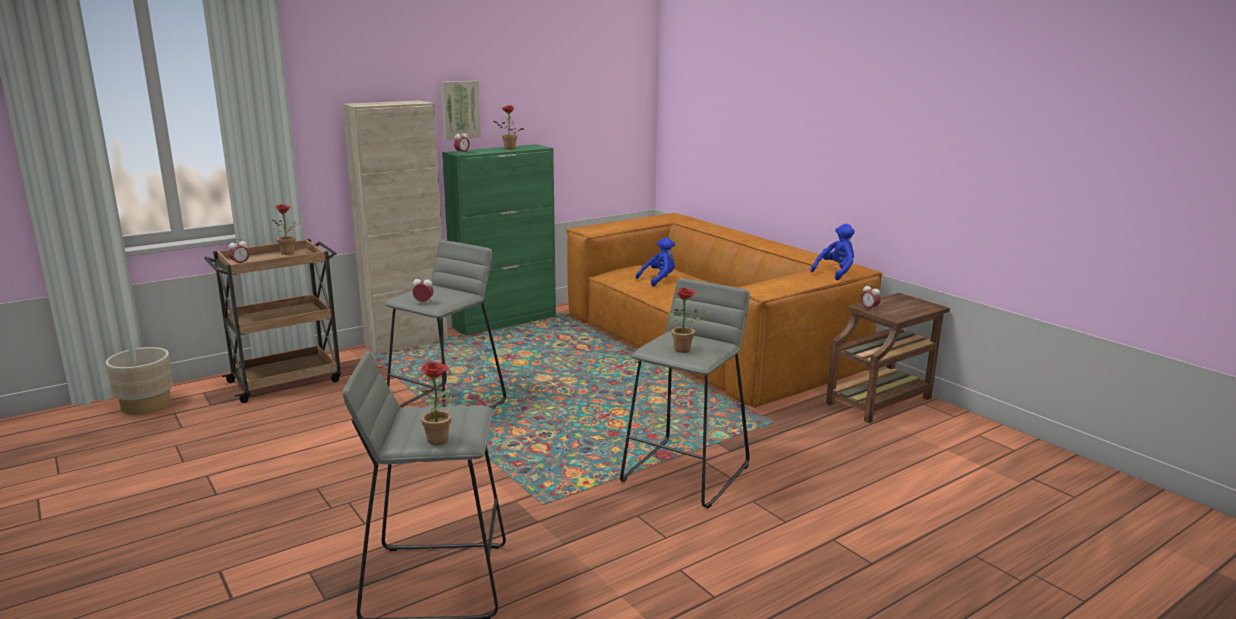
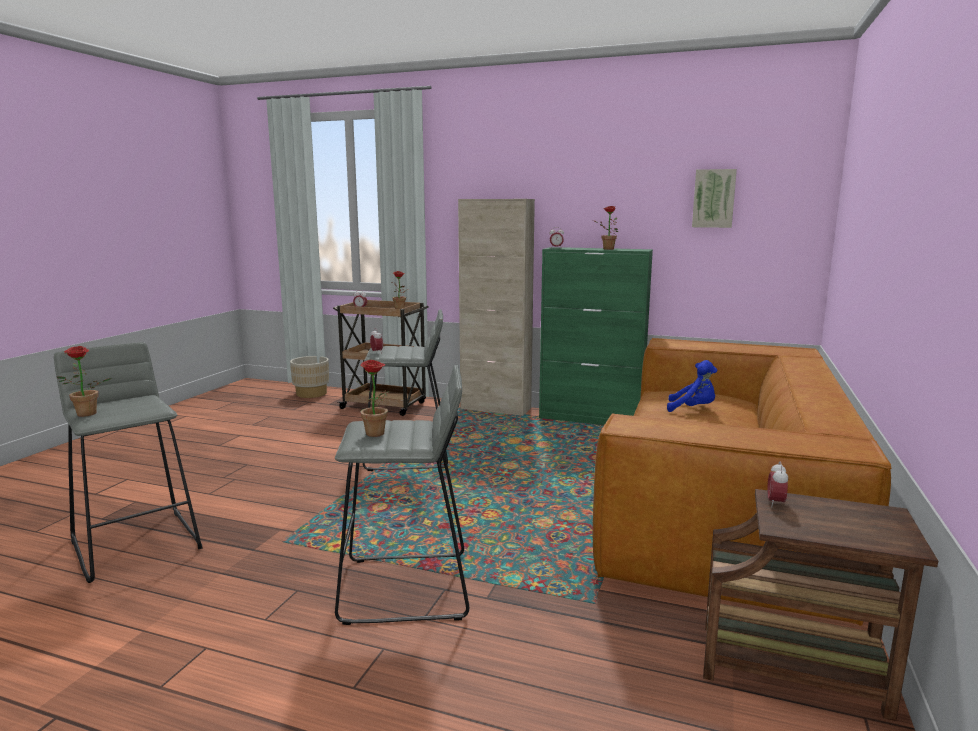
camera: 55 degrees right, 5 degrees down
(460, 109) = (573, 209): picture -> picture (713, 198)
(835, 272) = (803, 441): blue plush toy -> none

